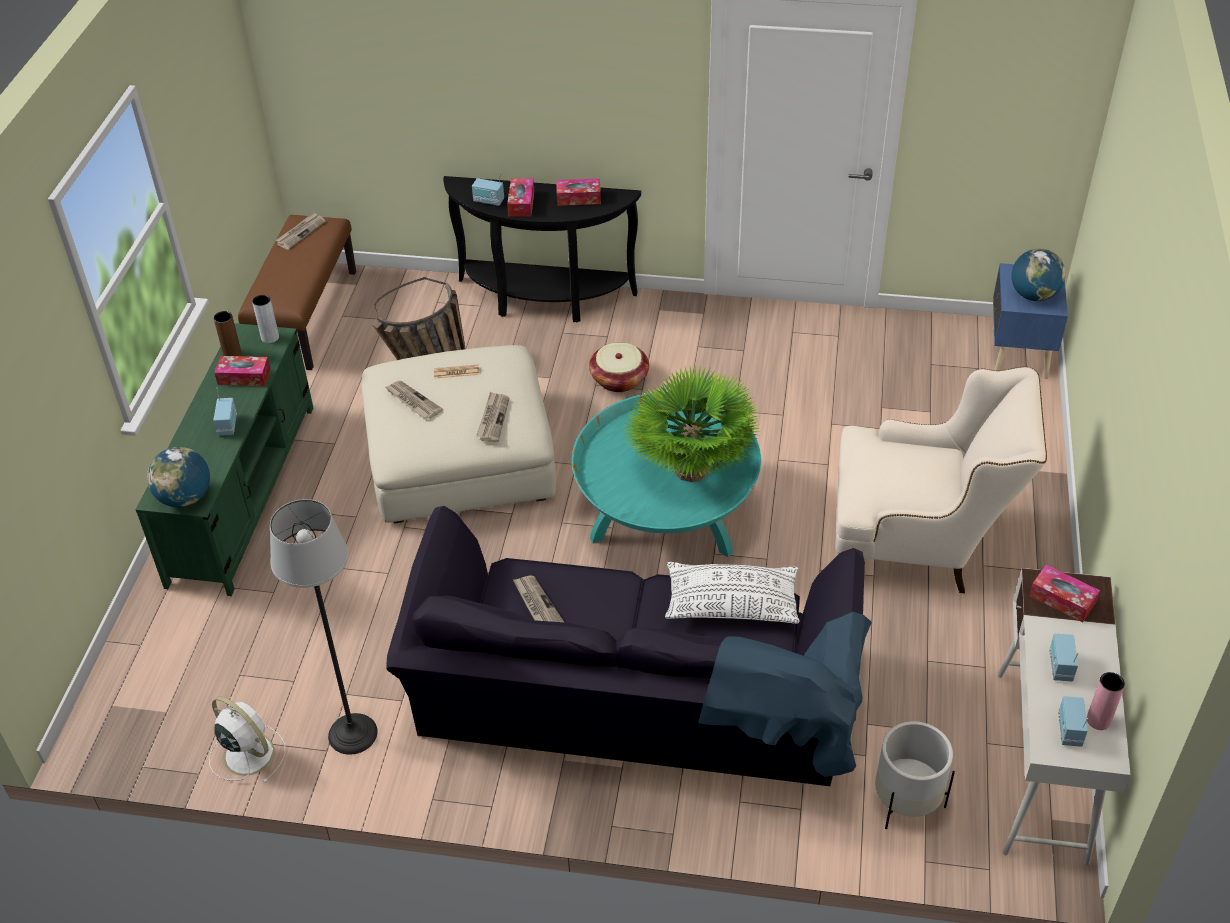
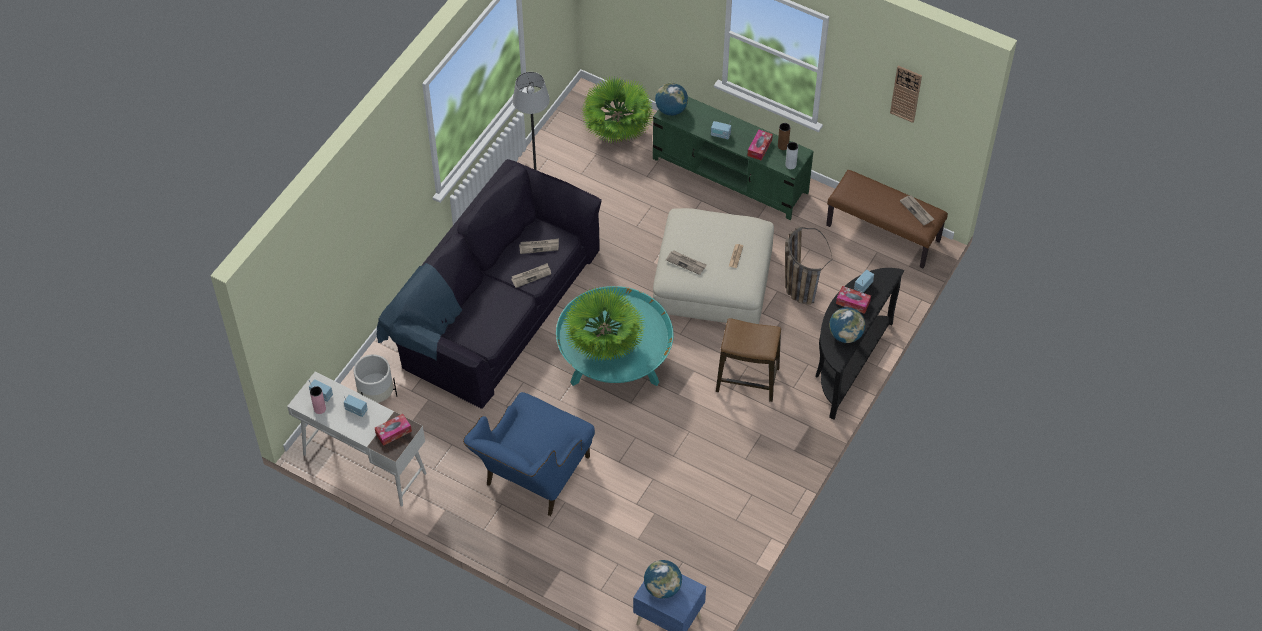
camera: 110 degrees right, 10 degrees up
(183, 660) = (617, 134): none -> potted plant
(210, 92) = (906, 93): none -> wall clock
(247, 753) = (546, 149): white fan -> none
(412, 401) = (719, 230): newspaper -> newspaper (531, 276)
(578, 198) = (845, 335): tissue box -> globe
(619, 379) = (747, 380): basket -> stool
(731, 603) = (497, 327): white pillow -> none
(919, 545) = (532, 479): beige armchair -> blue armchair

